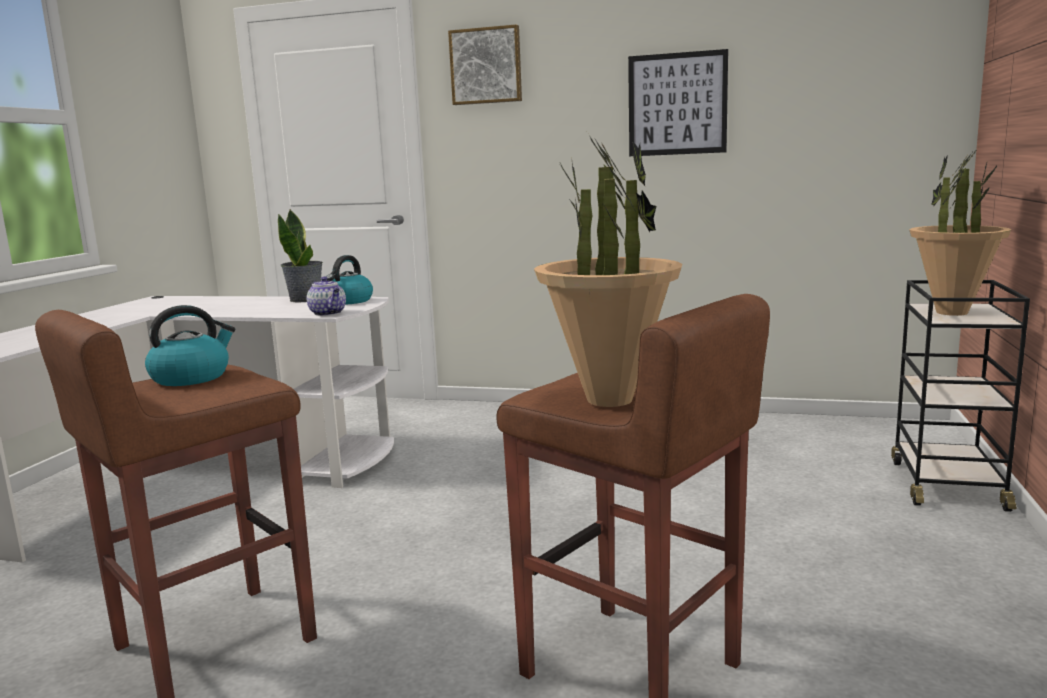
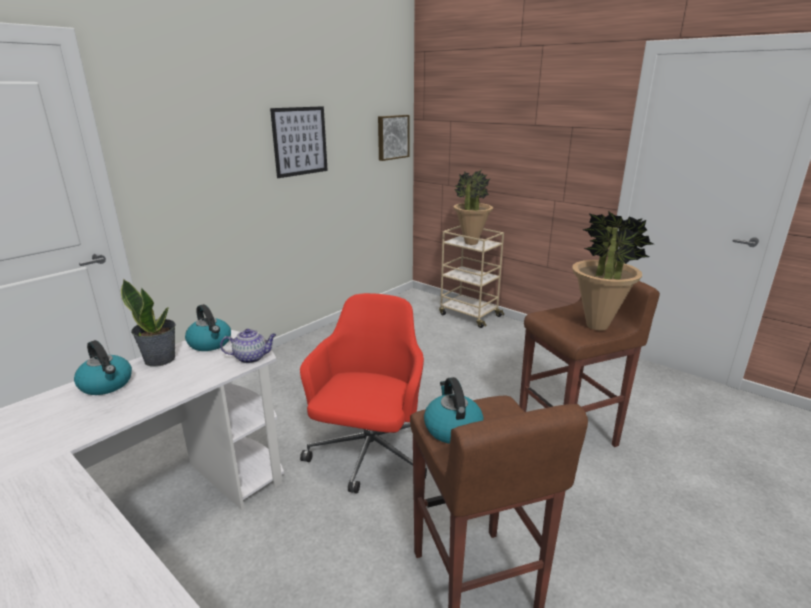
camera: 65 degrees left, 10 degrees up
(251, 301) = (107, 384): none -> kettle
(424, 516) = (369, 455): none -> red office chair
(486, 66) = (166, 110): picture -> picture (392, 137)
(946, 484) = (469, 315): black cart -> beige cart

